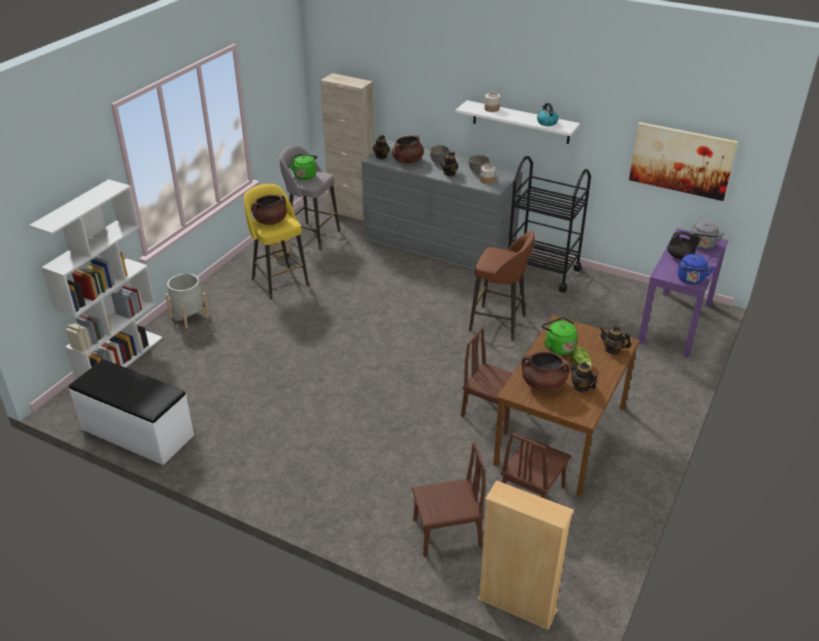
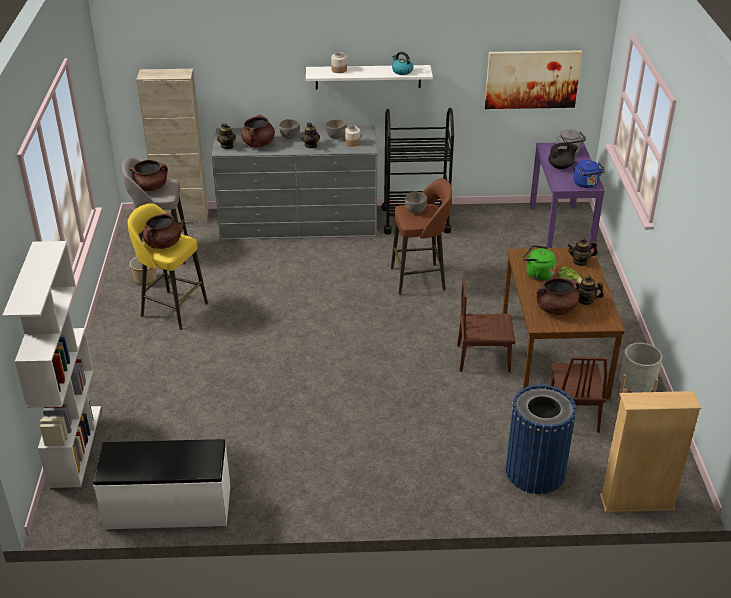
camera: 30 degrees left, 0 degrees up
(189, 316) = (109, 376): grey planter -> grey planter (635, 392)
(305, 175) = (150, 187): green kettle -> brown cooking pot
(447, 533) = (535, 472): brown chair -> blue trash can
(499, 255) = (415, 210): none -> grey bowl

